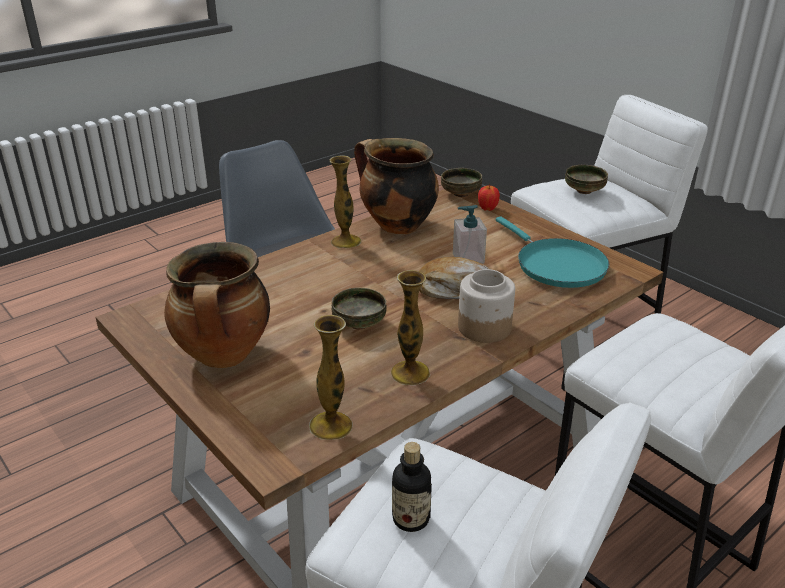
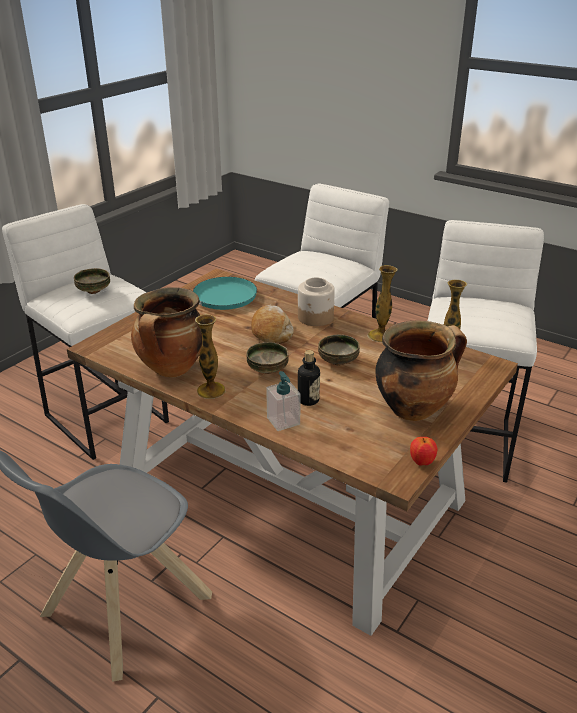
camera: 105 degrees left, 0 degrees up
(411, 519) = (495, 317): bottle -> bottle (308, 400)
(461, 194) = (97, 346): bowl -> bowl (268, 370)
(468, 258) = (222, 331): soap dispenser -> soap dispenser (283, 421)
(487, 209) = (128, 331): apple -> apple (422, 462)

